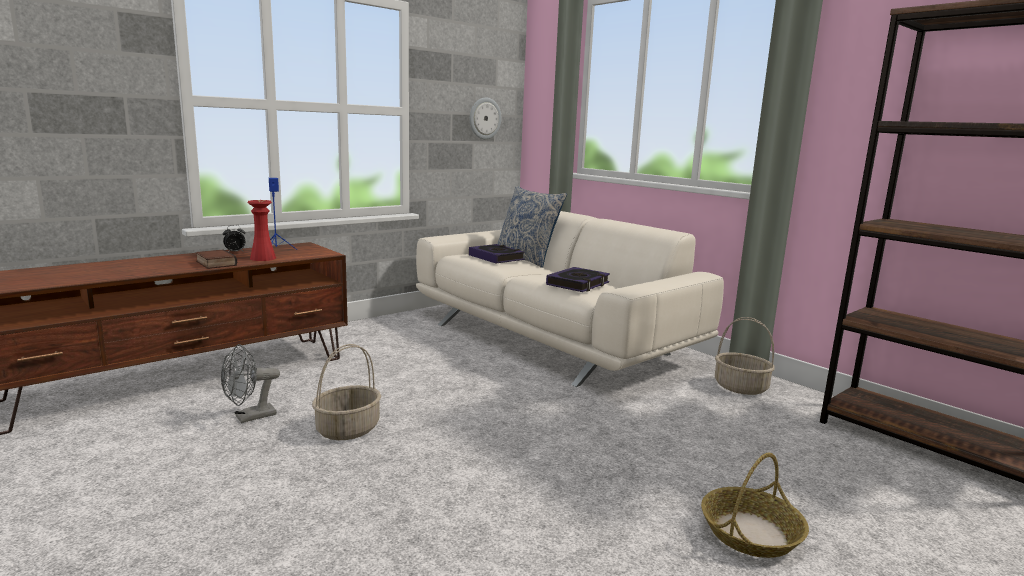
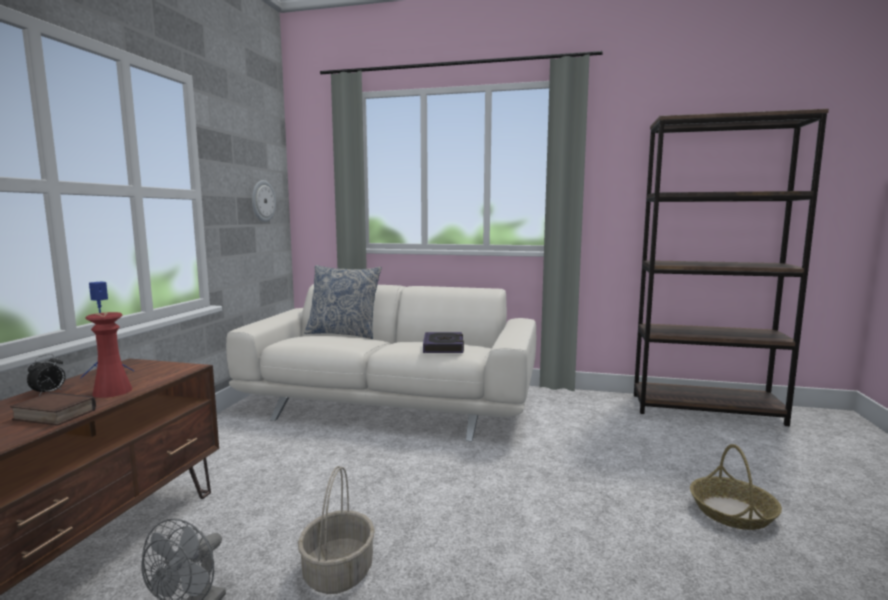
camera: 35 degrees left, 5 degrees down
(496, 258) = (327, 337): book -> none
(741, 387) = (568, 403): basket -> none

